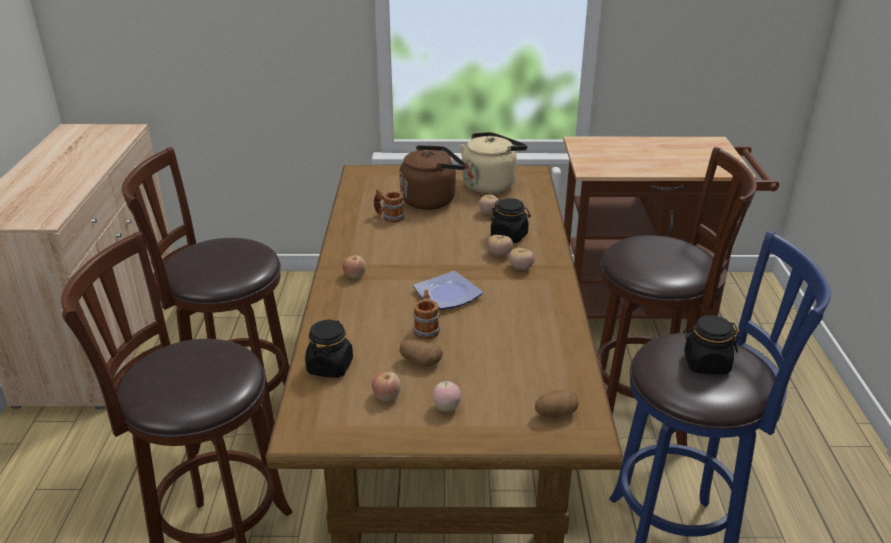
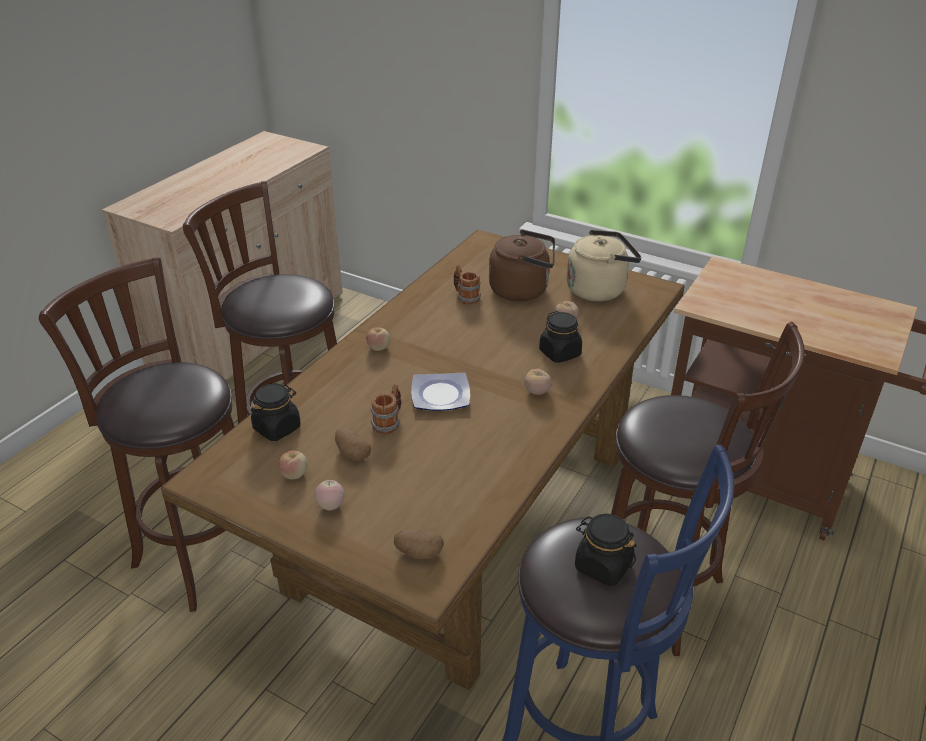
camera: 30 degrees right, 5 degrees up
(499, 254) = (531, 369): tomato -> none

